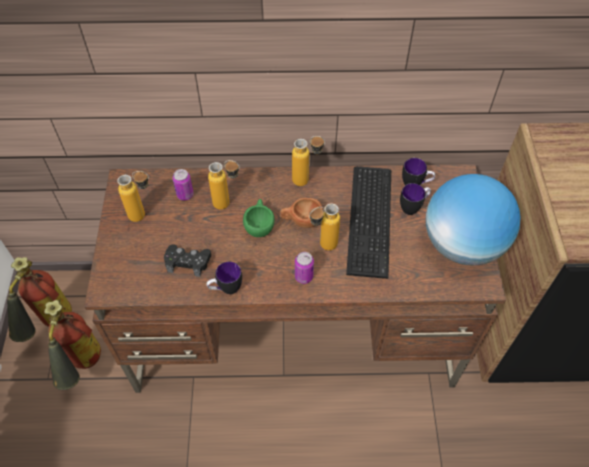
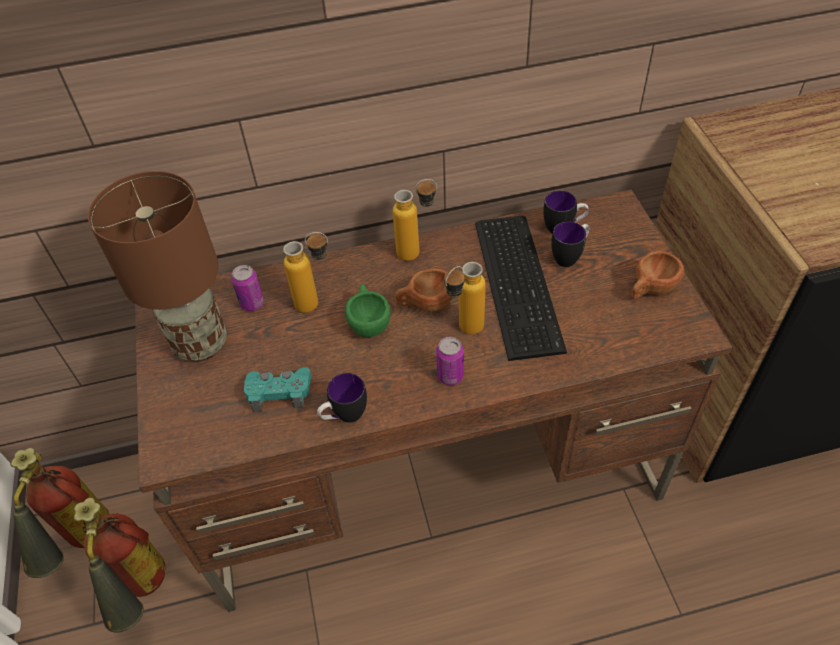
camera: 10 degrees left, 5 degrees down
(144, 215) = (199, 343): bottle -> brown table lamp
(188, 262) = (279, 392): black game controller -> turquoise game controller
(462, 245) = (650, 290): globe -> brown cup

